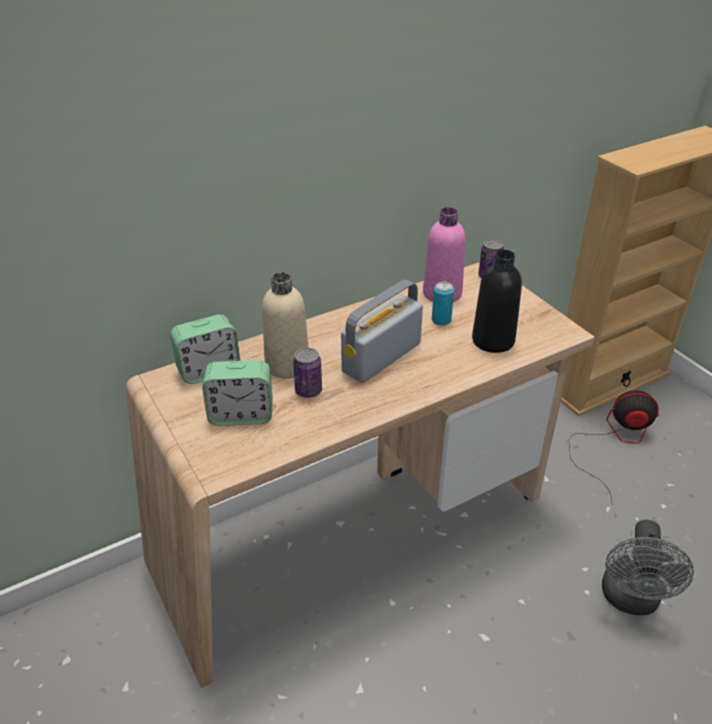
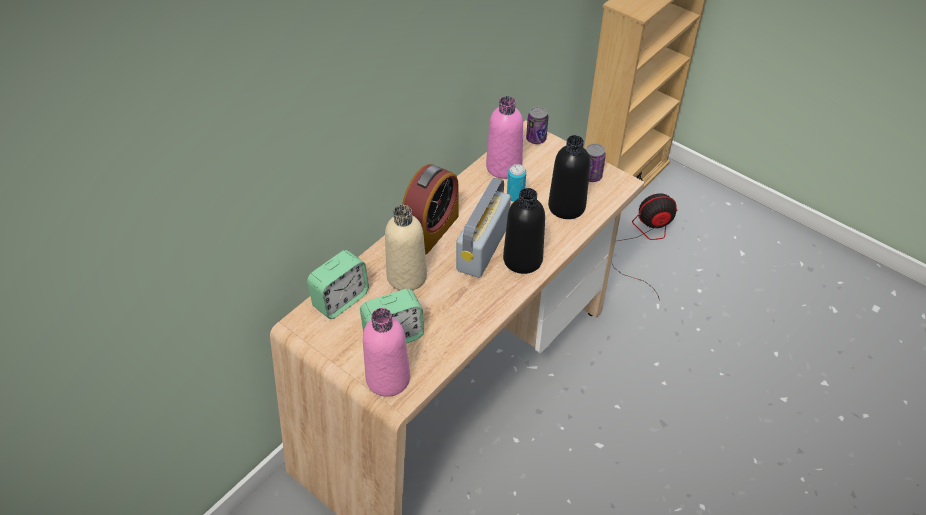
camera: 20 degrees left, 10 degrees up
(211, 453) = (388, 378): none -> pink bottle
(308, 391) = (438, 297): can -> can (591, 176)
(336, 331) = (431, 230): none -> alarm clock
(419, 377) = (522, 259): none -> black bottle
(631, 600) = (698, 380): grey fan -> none

